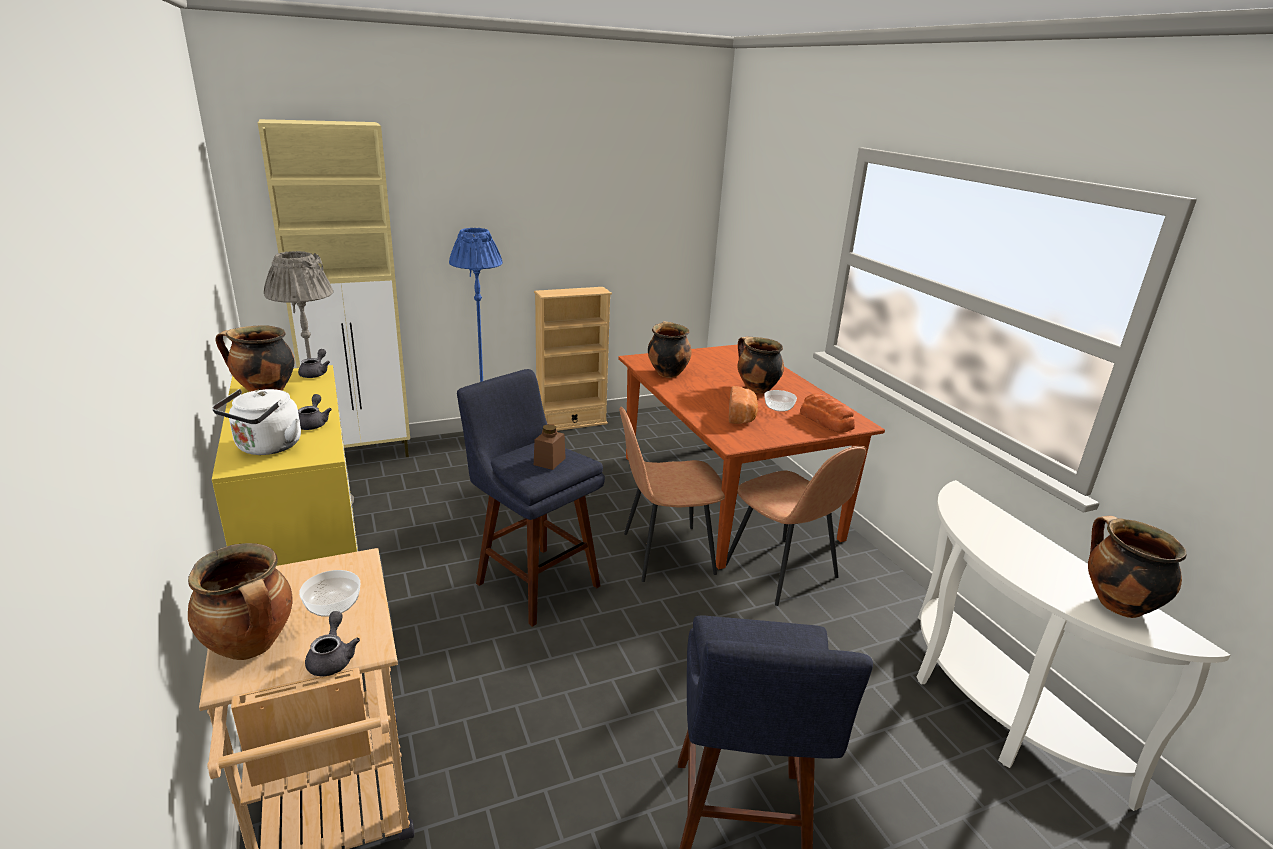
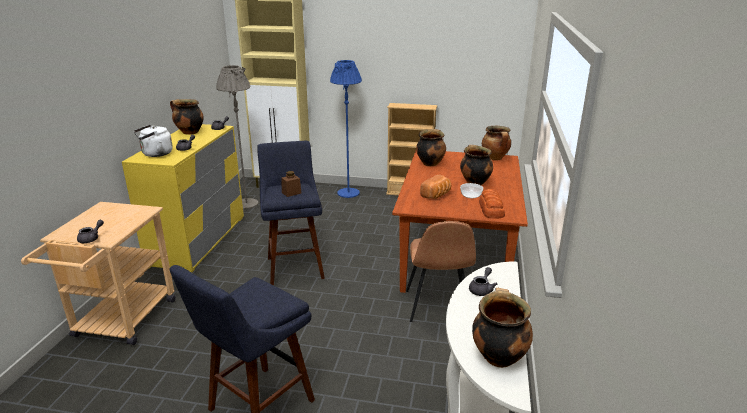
camera: 35 degrees right, 0 degrees up
(252, 646) = (77, 227): cooking pot -> cooking pot (495, 158)
(332, 605) = (117, 222): bowl -> none
(665, 553) = (379, 274): brown chair -> none
(981, 527) = (482, 289): none -> grey teapot

